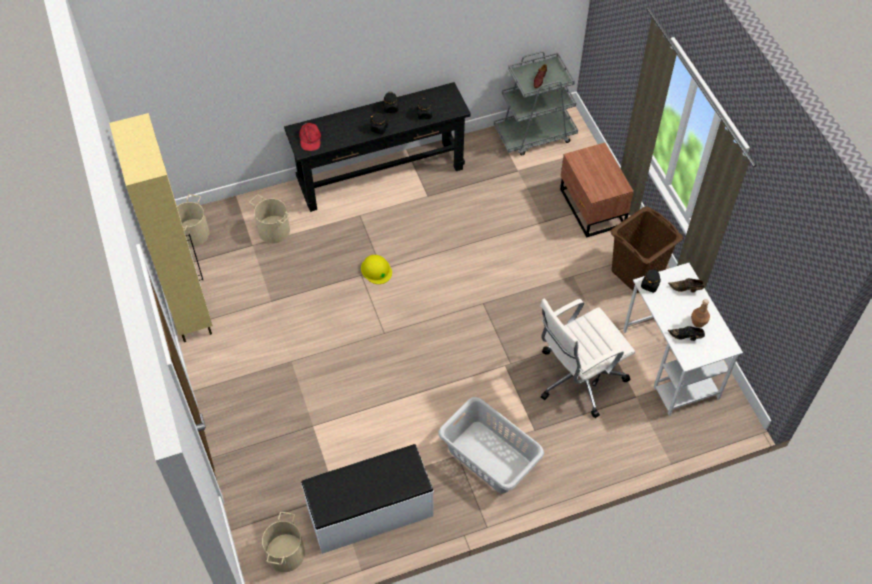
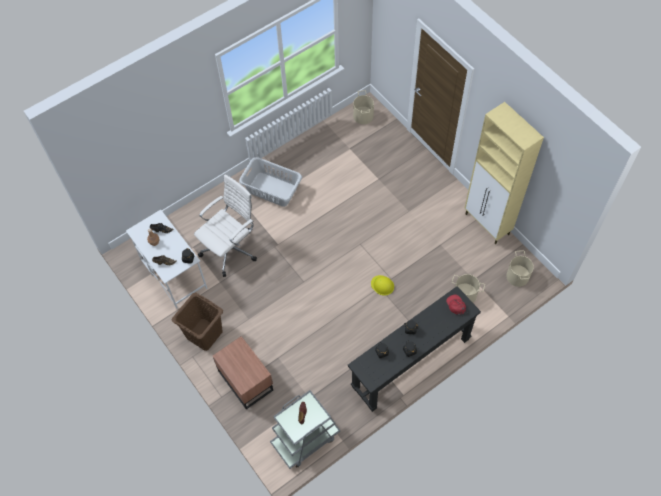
camera: 165 degrees right, 5 degrees up
(370, 512) = (327, 145): white bench -> none

